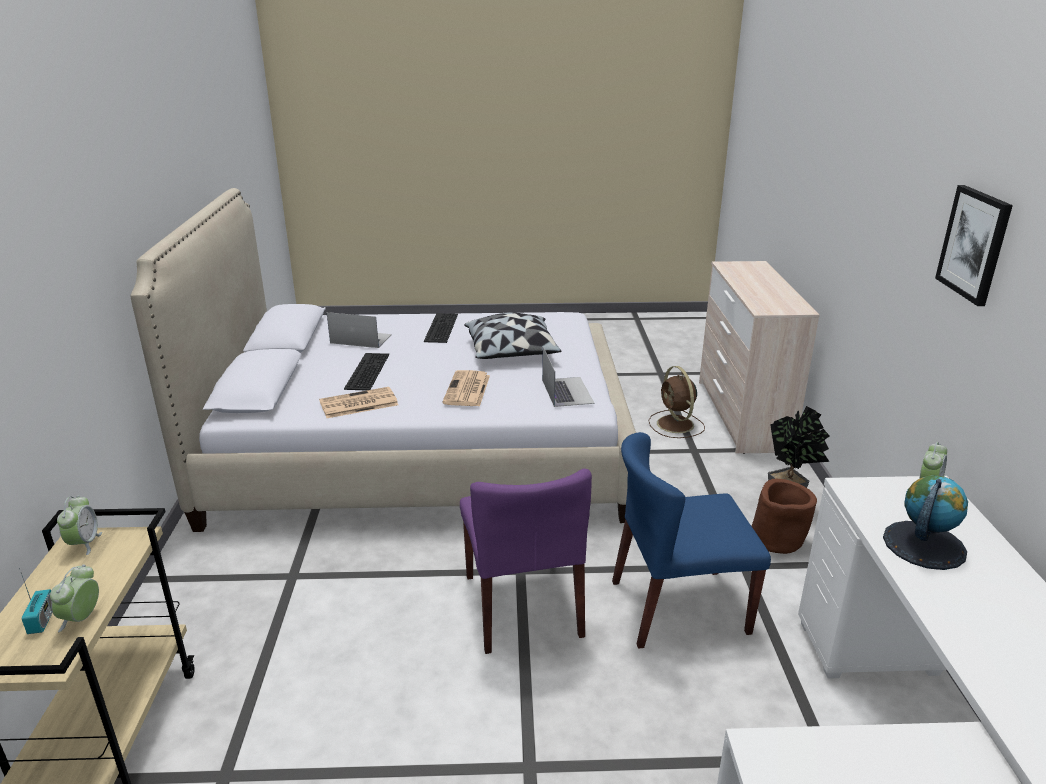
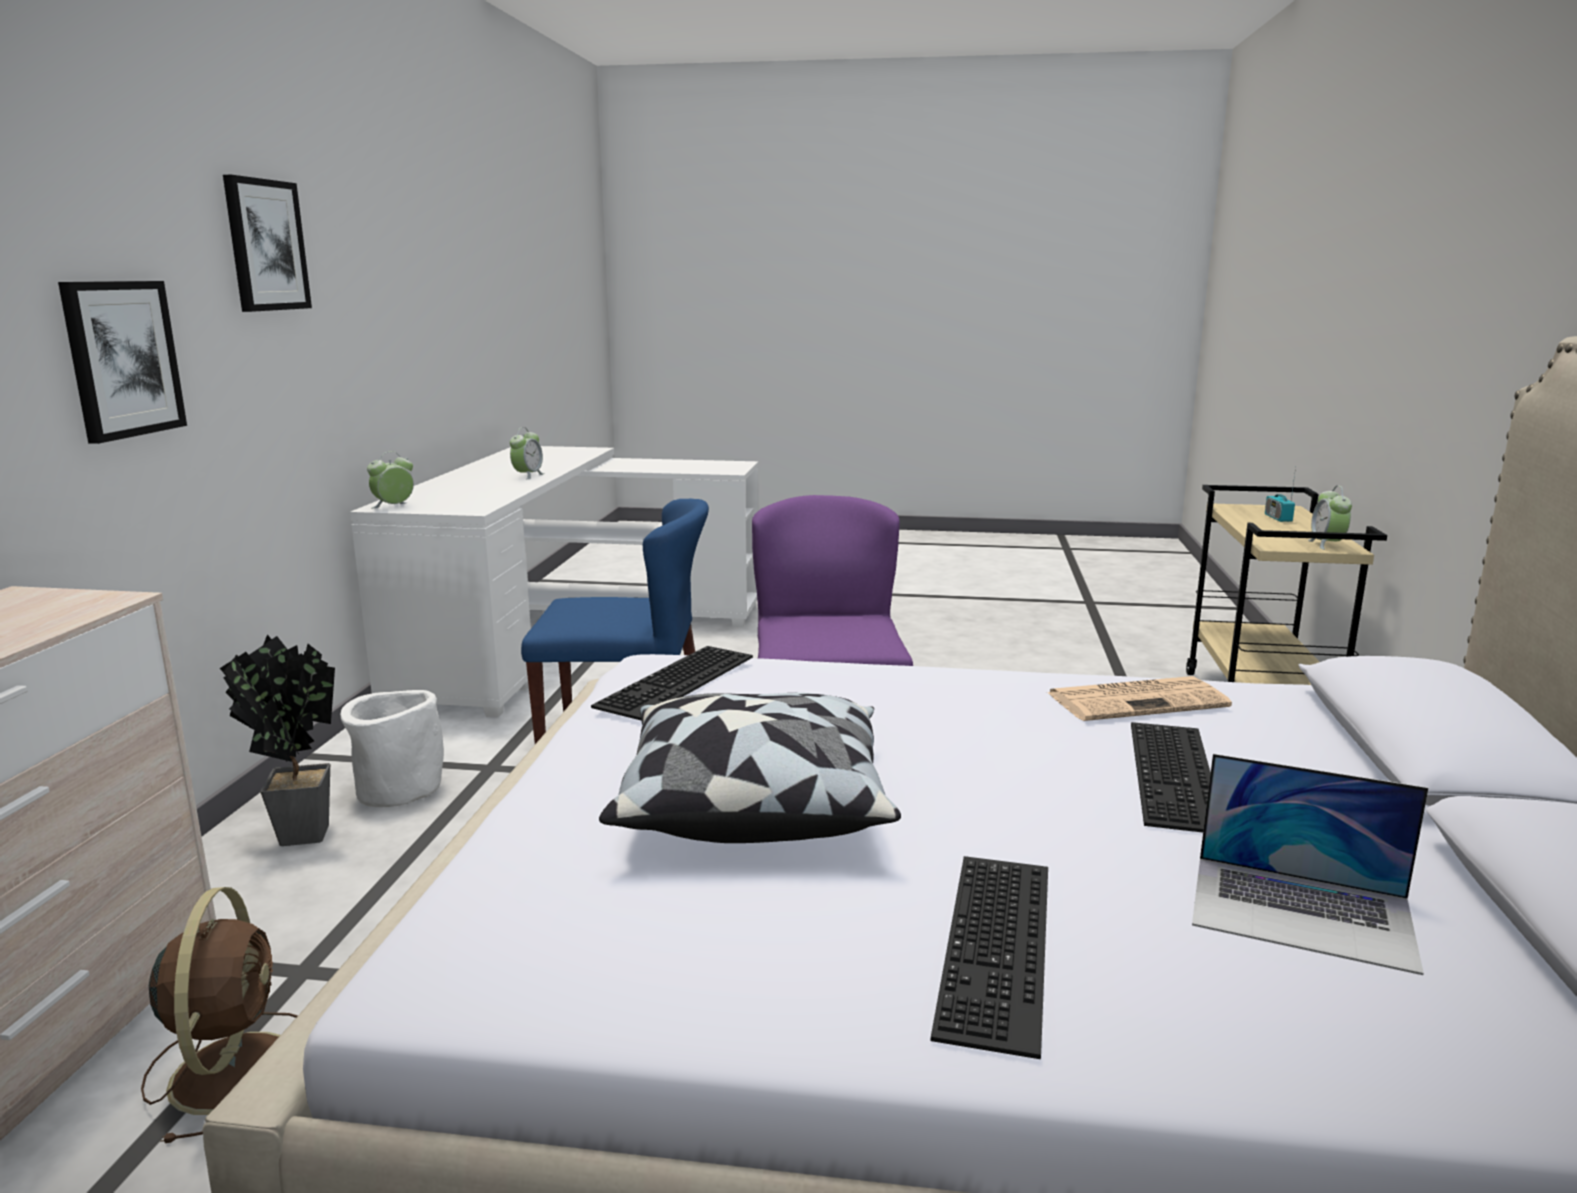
camera: 170 degrees left, 10 degrees down
(82, 618) = (1242, 517): alarm clock -> alarm clock (528, 476)
(467, 390) = (896, 701): newspaper -> none
(567, 391) = (678, 682): laptop -> keyboard
(777, 540) = (398, 790): brown planter -> white planter
(882, 263) = (122, 359): none -> picture
(923, 544) = (485, 489): globe -> none

